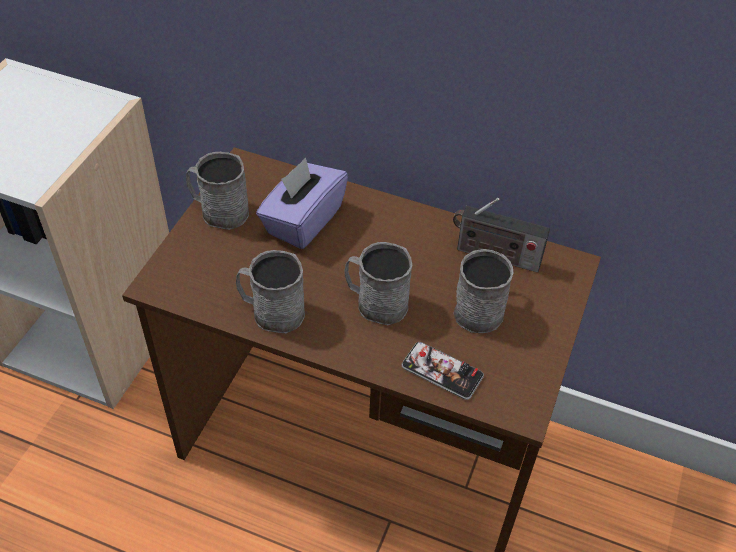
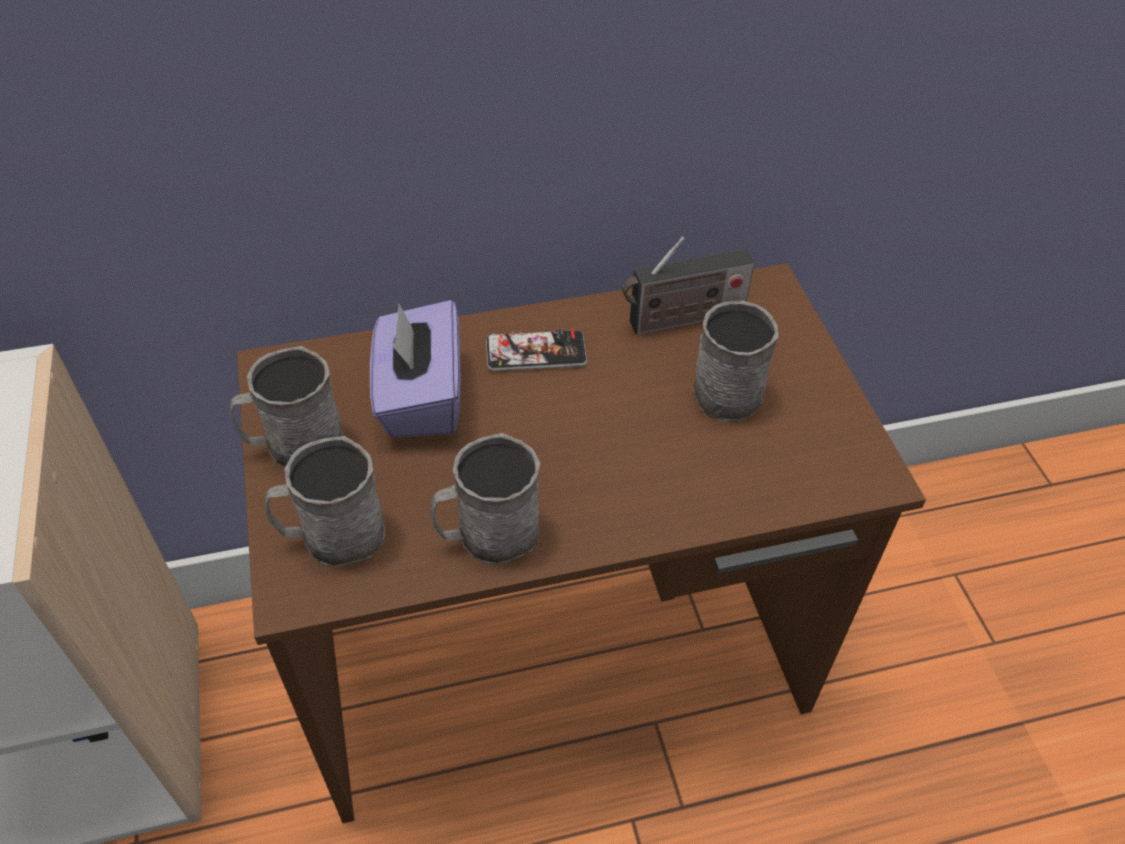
camera: 35 degrees left, 0 degrees up
(375, 303) = (603, 449): grey mug -> grey mug (332, 536)
(442, 371) = (752, 484): phone -> phone (536, 352)

